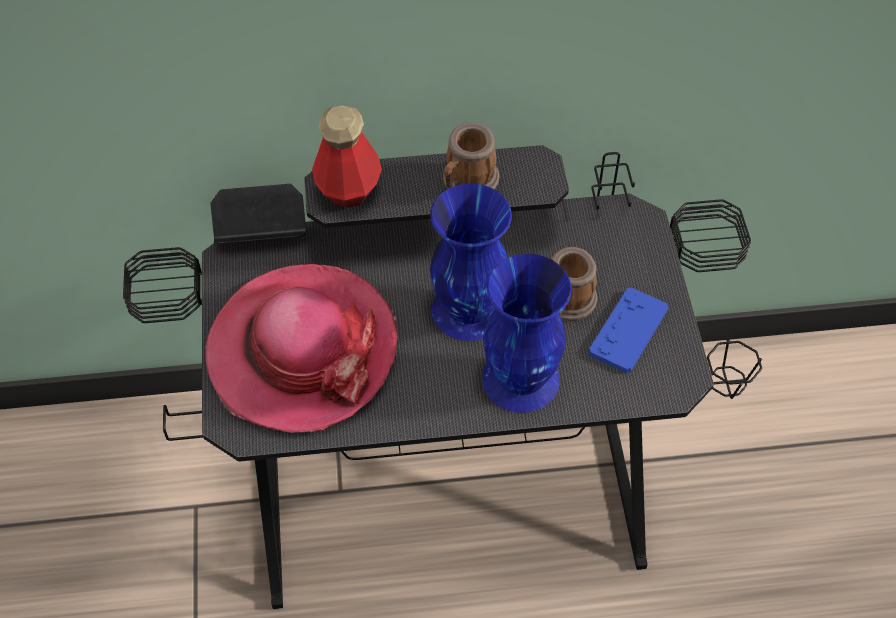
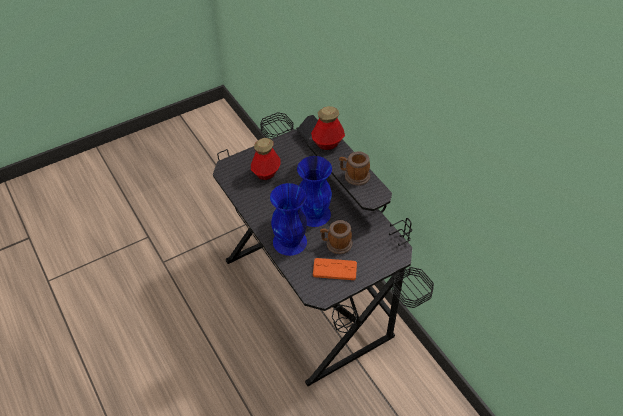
camera: 65 degrees right, 5 degrees down
(302, 351) = (266, 173): hat -> bottle
(628, 331) = (334, 269): blue game controller -> orange game controller

